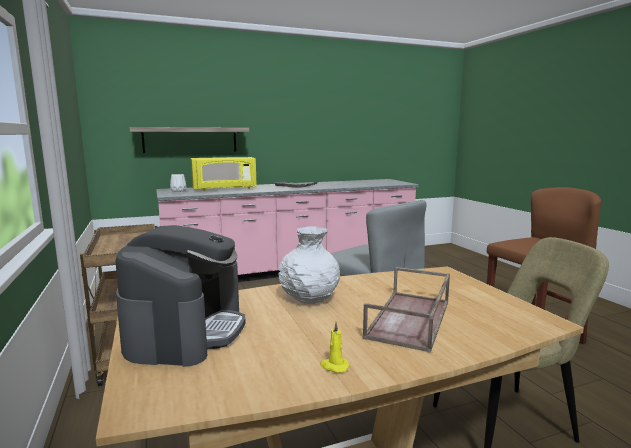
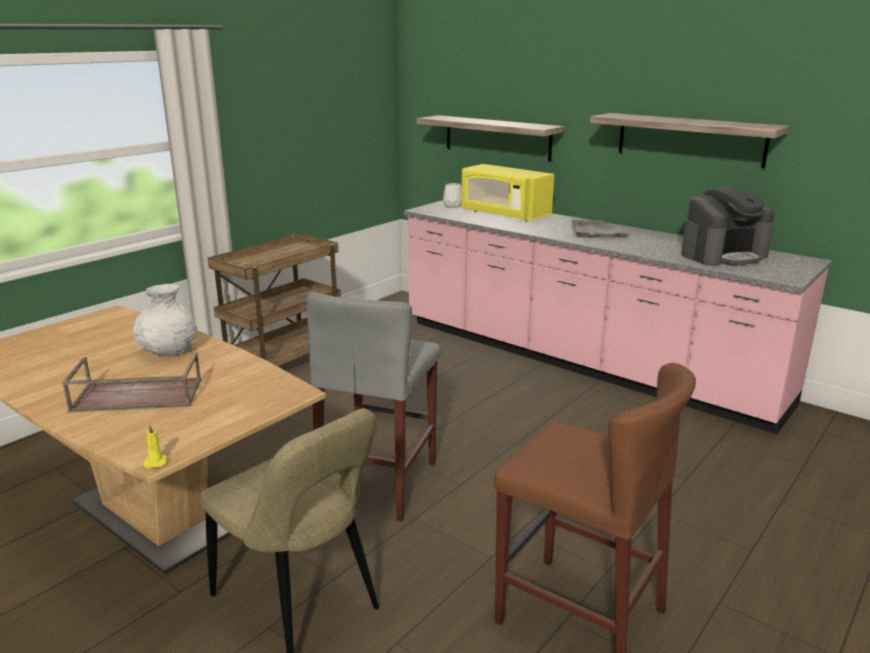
camera: 60 degrees right, 10 degrees up
(187, 330) = (87, 331): coffee machine -> coffee machine (723, 255)
(320, 129) = (690, 139): none -> shelf
(334, 366) = (39, 384): yellow candle -> yellow candle (156, 462)

